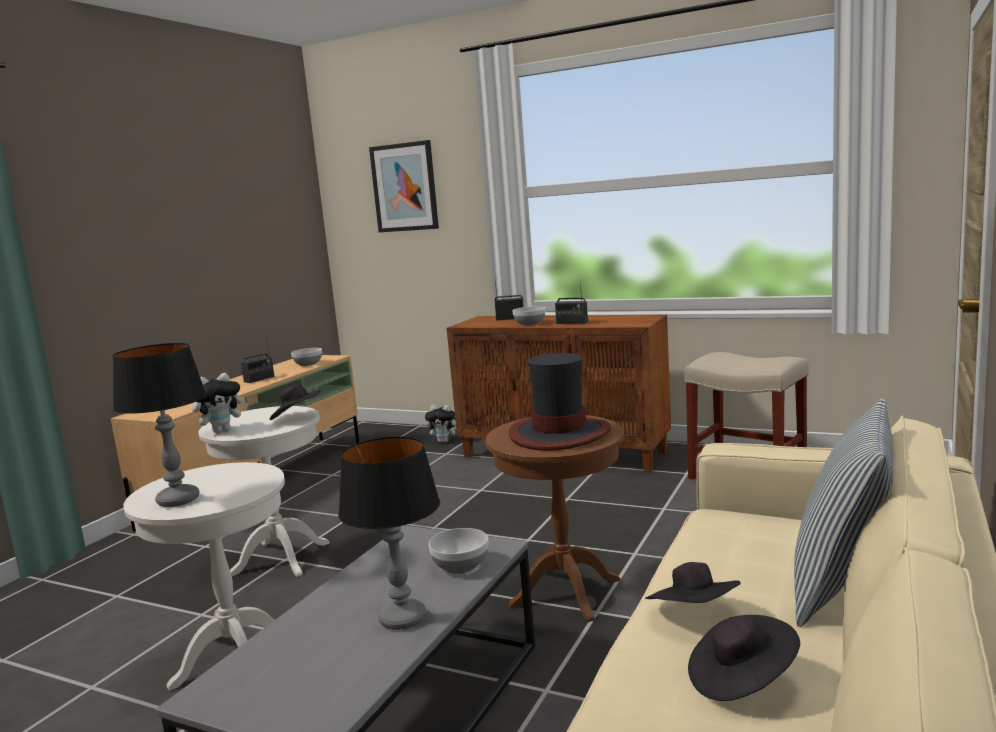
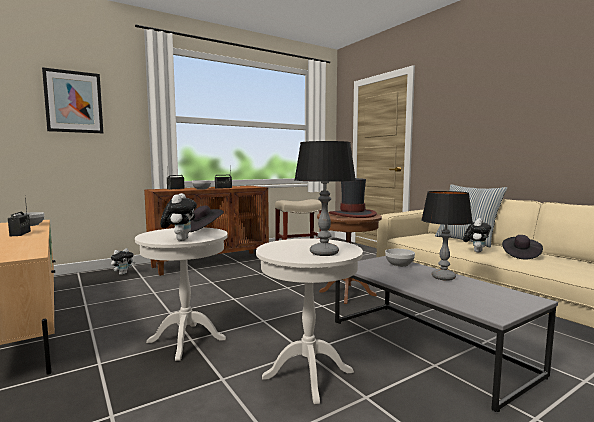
camera: 60 degrees left, 5 degrees down
(694, 614) = (476, 251): black hat -> plush toy

